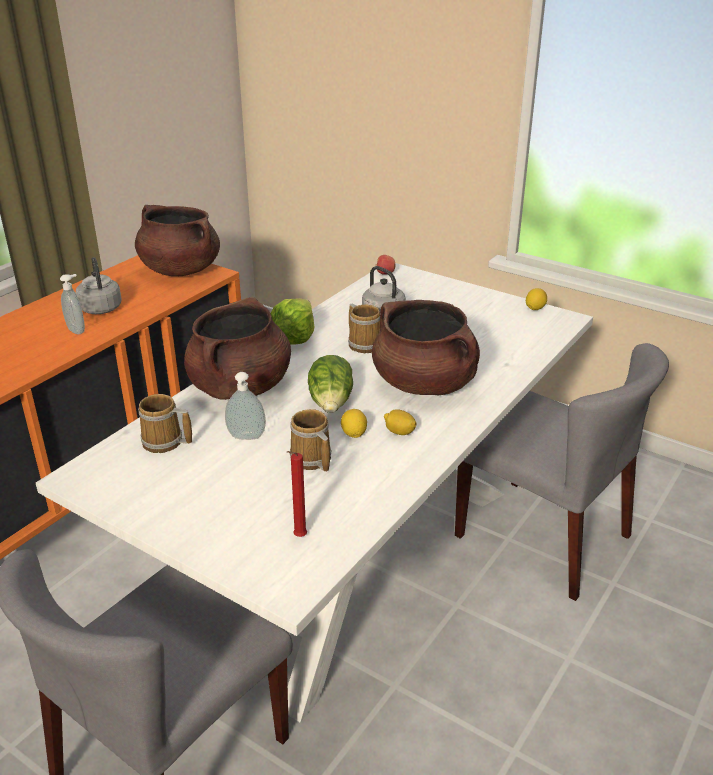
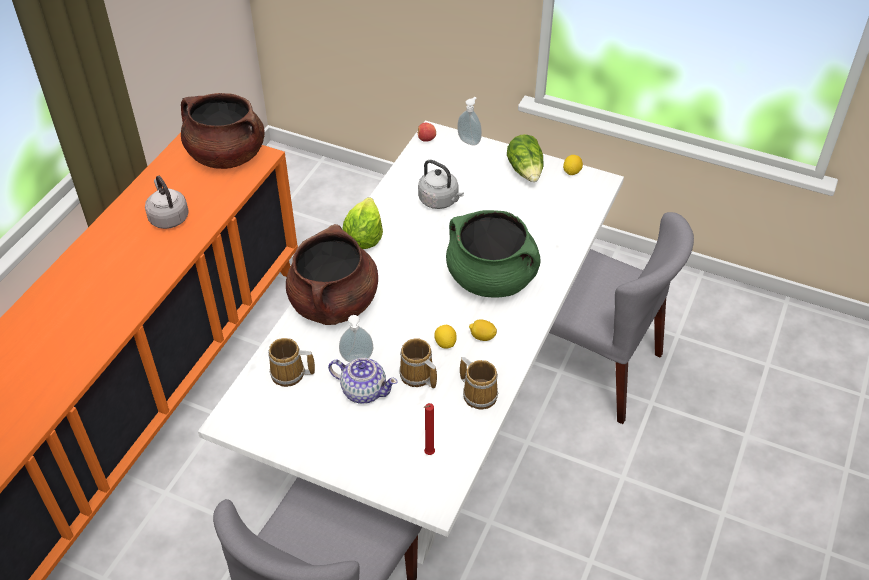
camera: 10 degrees left, 15 degrees up
(77, 330) = (158, 250): soap dispenser -> soap dispenser (469, 141)
(242, 466) = (363, 390): none -> teapot
(331, 403) = (418, 311): lettuce -> lettuce (526, 171)
(364, 343) = (429, 236): mug -> mug (479, 393)
(425, 383) = (492, 278): brown cooking pot -> green cooking pot

